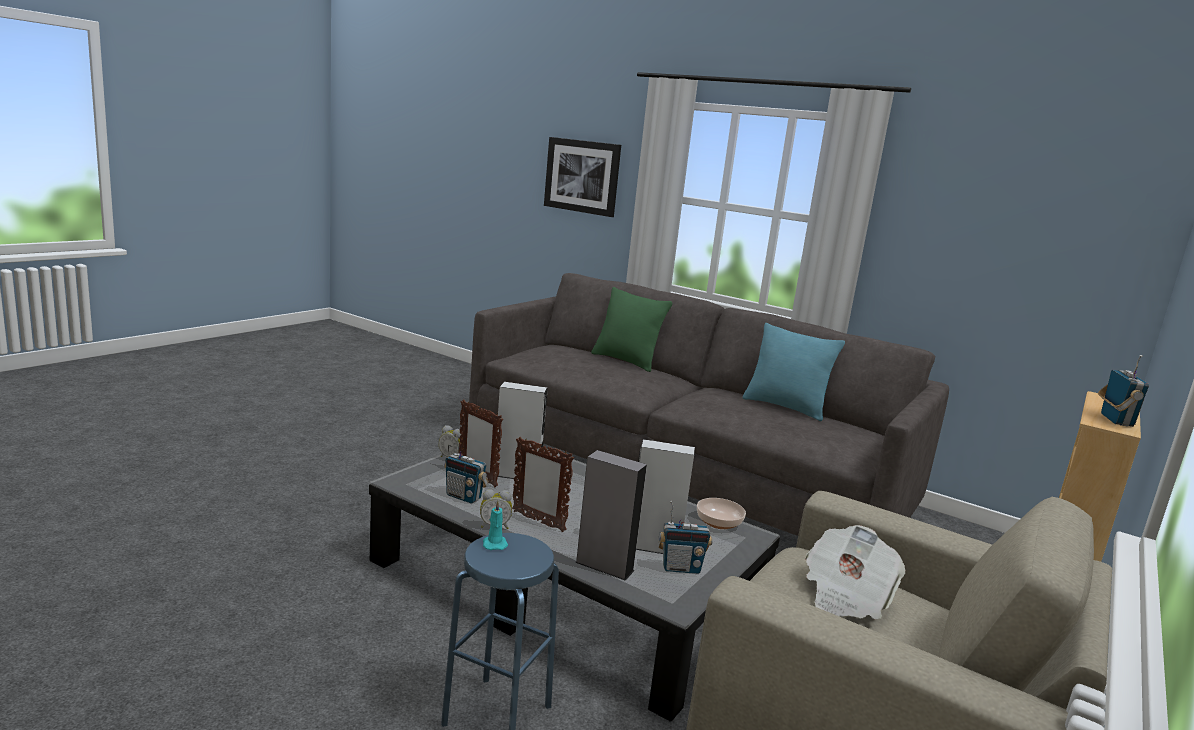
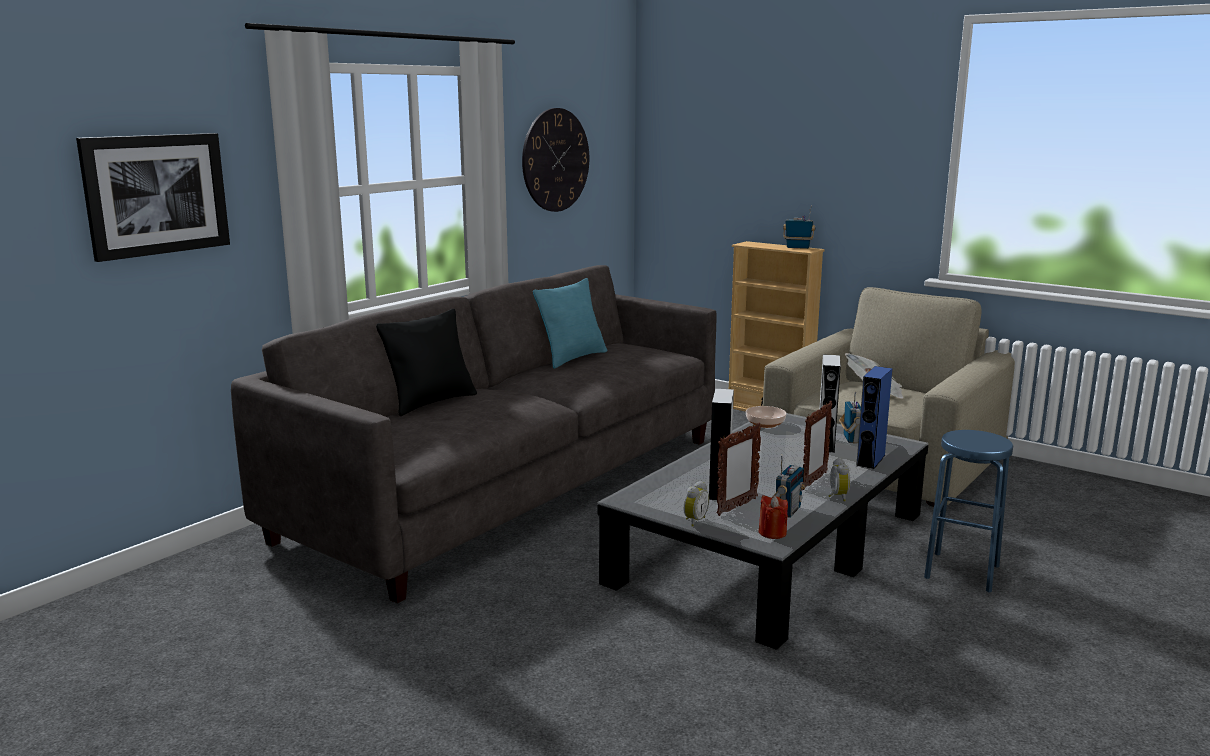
camera: 85 degrees left, 0 degrees up
(418, 484) = (772, 533): none -> red candle
(494, 544) = (968, 444): turquoise candle -> none
(604, 566) = (870, 460): grey speaker -> blue speaker
(626, 361) = (431, 402): green pillow -> black pillow
(983, 231) = (555, 160): none -> wall clock

